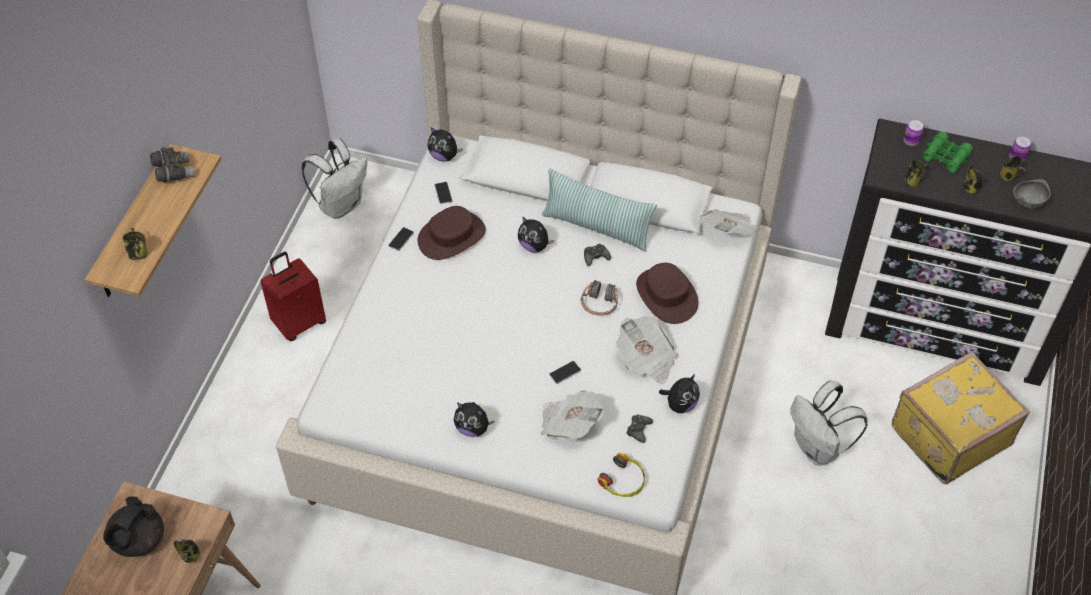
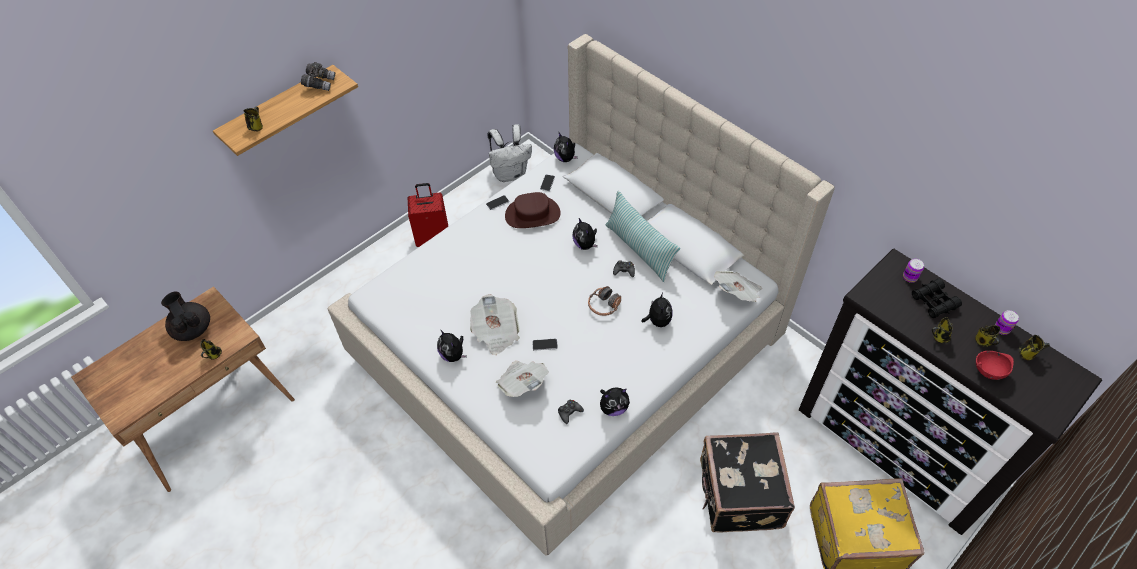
camera: 30 degrees right, 0 degrees up
(138, 540) = (192, 329): black teapot -> black teapot turned 90 degrees clockwise
(623, 481) = (532, 445): headphones -> none
(646, 360) = (610, 362): newspaper -> newspaper (496, 332)
(666, 295) = (657, 321): brown hat -> plush toy
(818, 448) = (738, 495): white backpack -> black suitcase
(913, 181) = (890, 310): mug -> mug (1027, 354)
(945, 157) = (934, 302): green binoculars -> black binoculars
(1027, 202) = (988, 370): grey bowl -> red bowl

